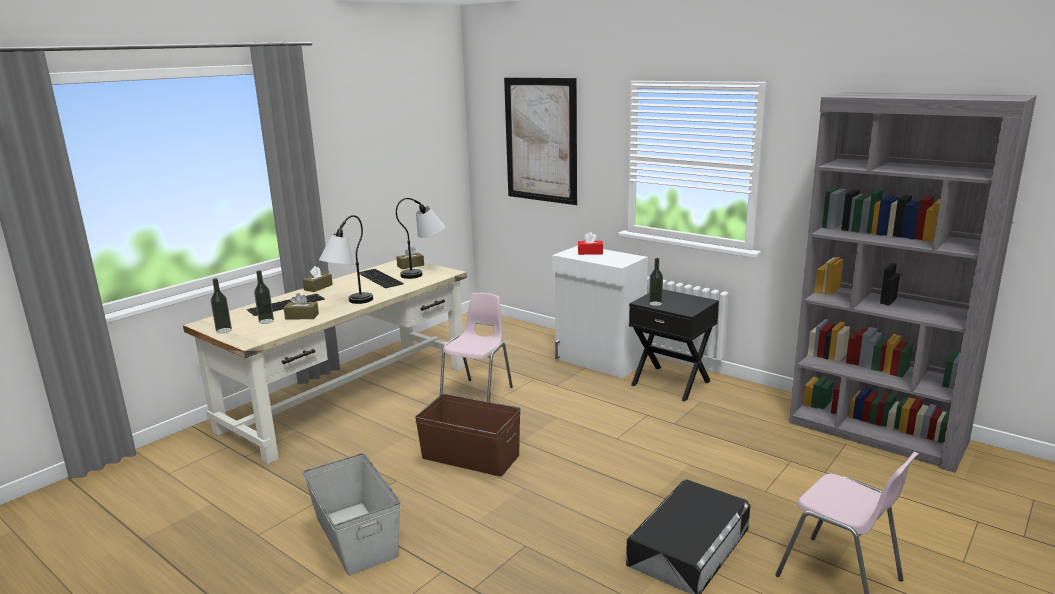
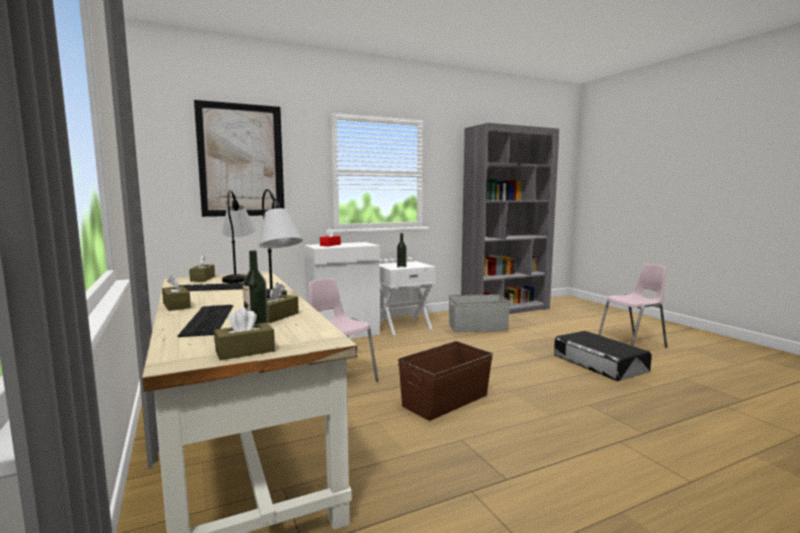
camera: 65 degrees left, 10 degrees down
(224, 330) = (245, 351): bottle -> brown tissue box
(356, 536) = (554, 476): grey storage box -> grey storage box (477, 327)
(671, 382) = (403, 326): black nightstand -> white nightstand

